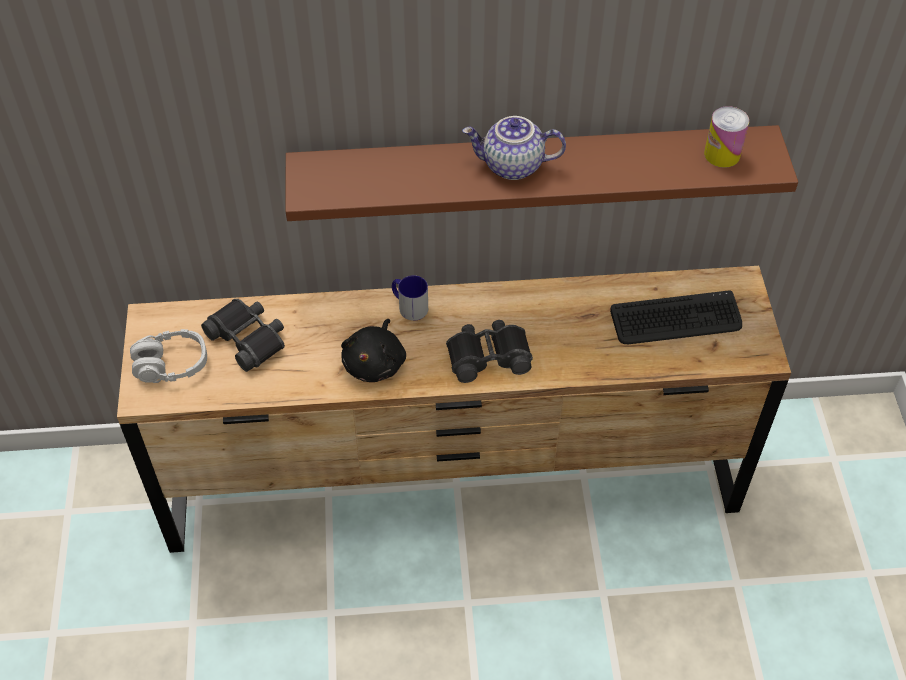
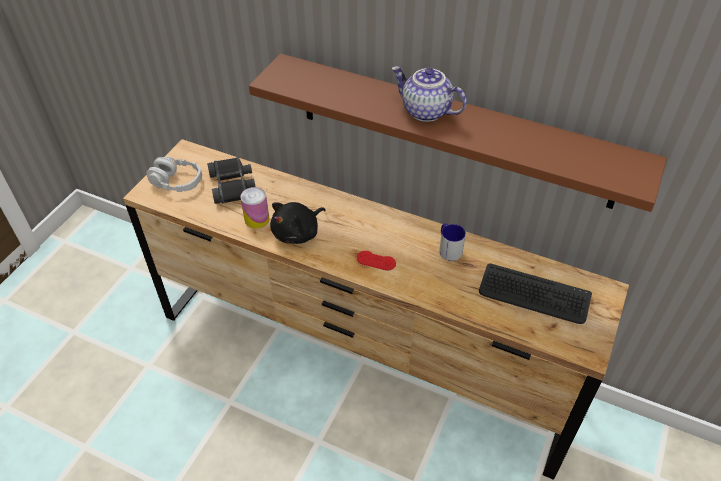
camera: 30 degrees right, 5 degrees down
(409, 306) = (347, 207): mug -> mug (448, 248)
(488, 356) = (376, 260): black binoculars -> red game controller
(722, 154) = (600, 160): can -> can (257, 219)

